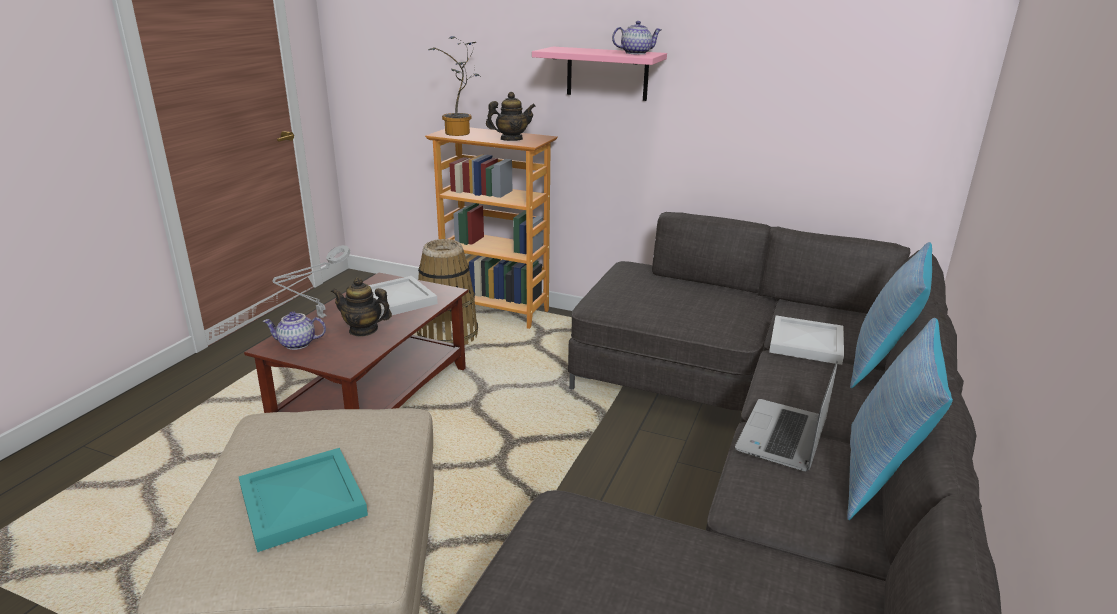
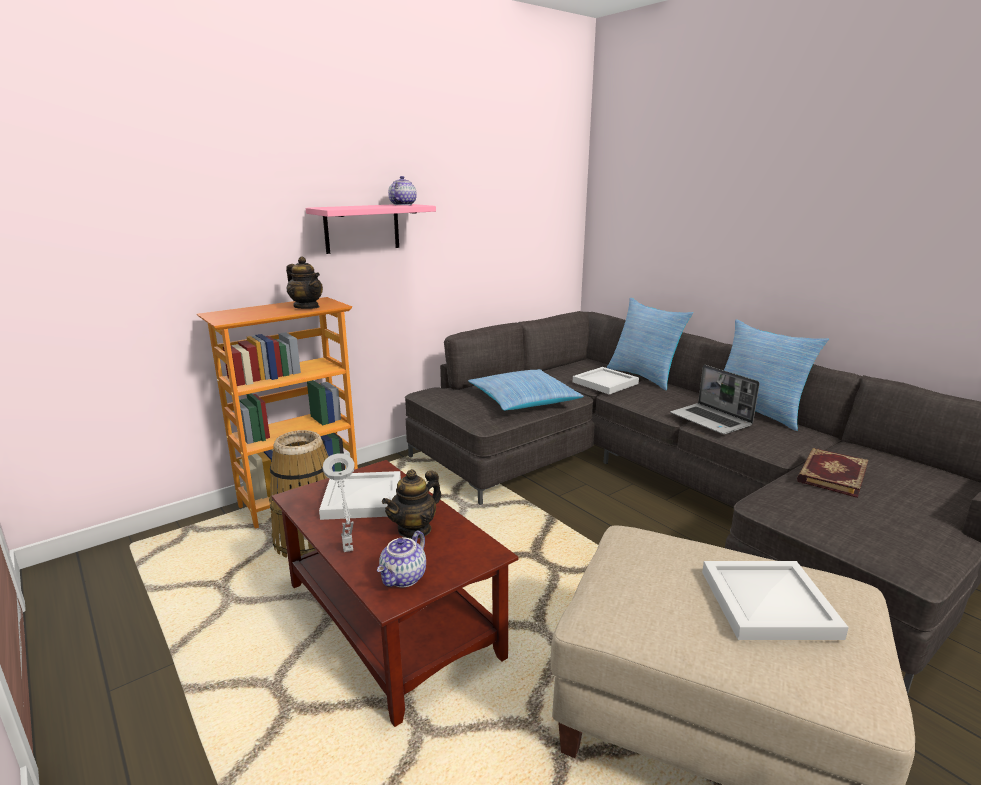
camera: 60 degrees left, 5 degrees down
(301, 503) = (770, 604): turquoise tray -> white tray
(459, 134) = (241, 316): potted plant -> none
(511, 139) = (306, 307): teapot -> teapot turned 120 degrees clockwise
(675, 310) = (523, 400): none -> pillow
(705, 560) = (830, 474): none -> book

